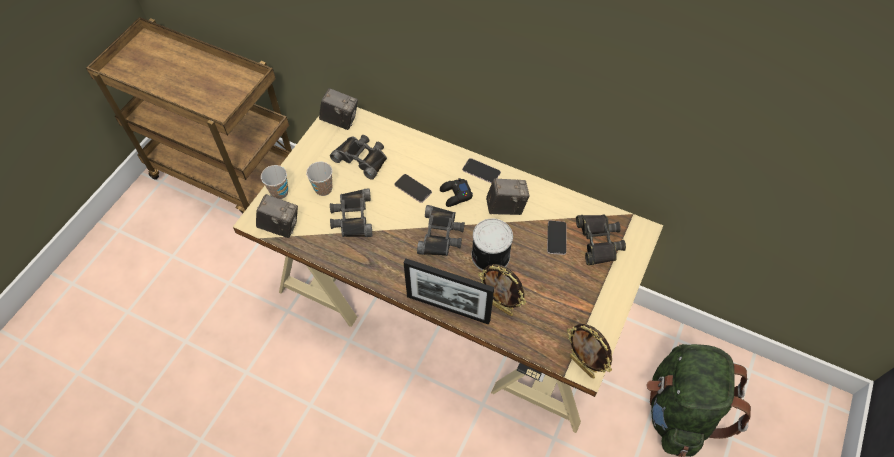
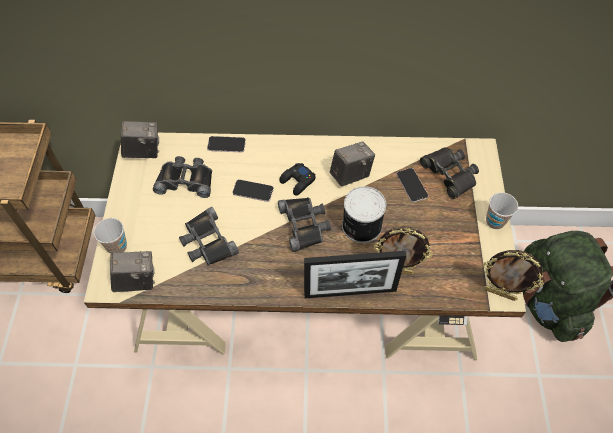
camera: 25 degrees left, 0 degrees up
(323, 189) = (162, 225): cup -> cup (495, 221)
(481, 171) = (309, 150): phone -> phone (226, 144)

